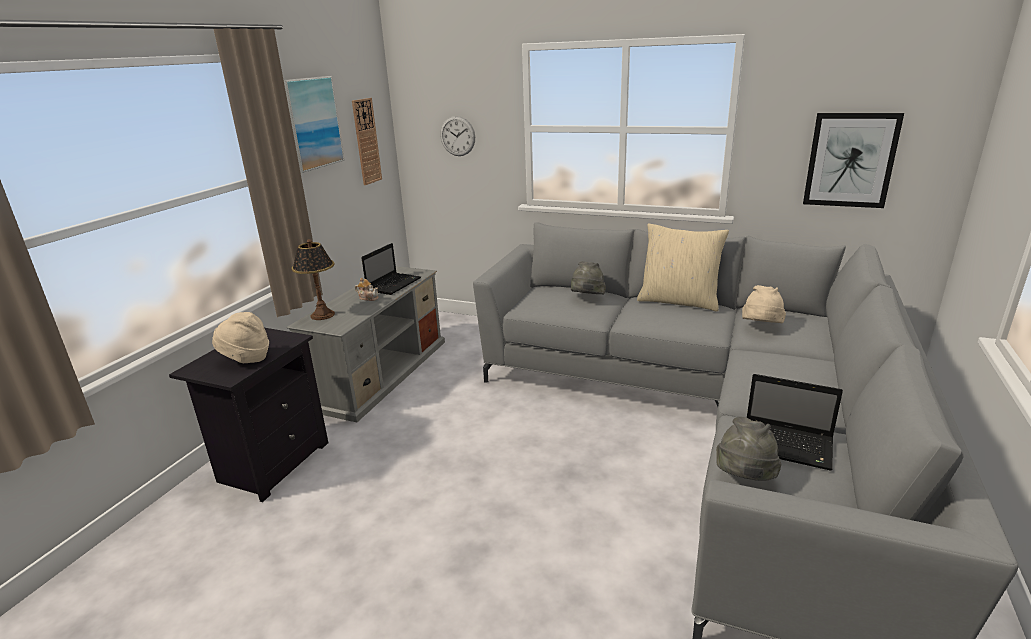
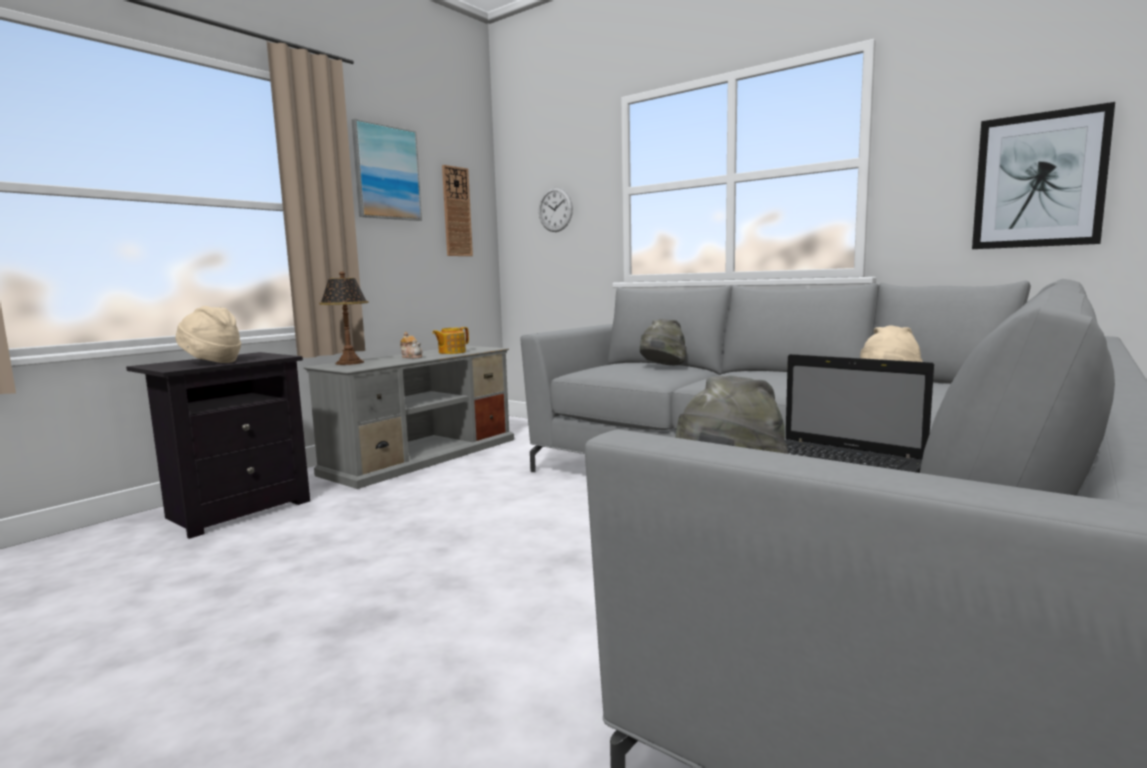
camera: 15 degrees right, 15 degrees down
(394, 284) = (451, 352): laptop -> teapot
(679, 301) = (783, 372): beige pillow -> none

